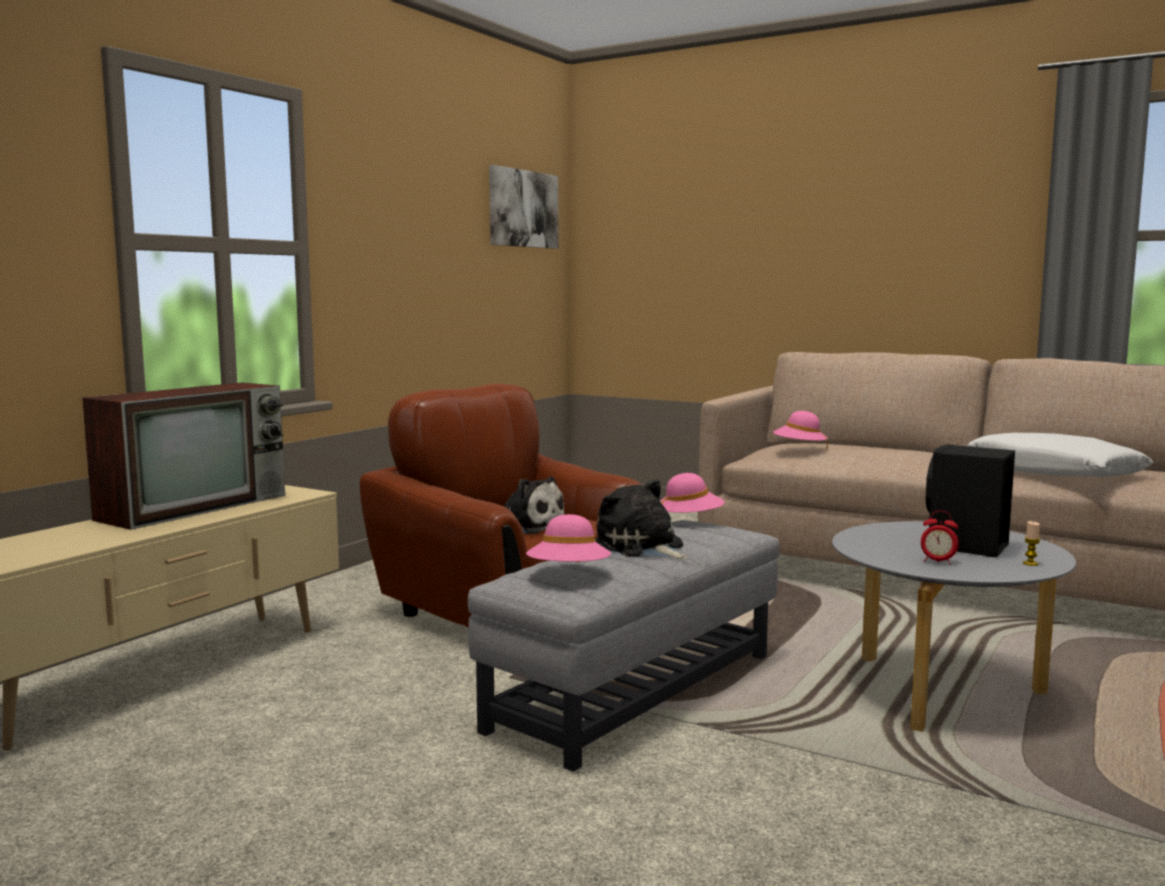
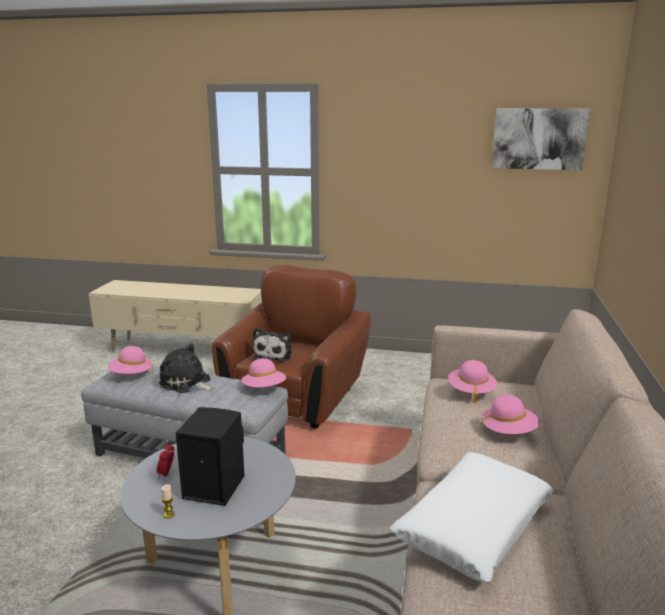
camera: 70 degrees right, 10 degrees up
(196, 506) = (206, 290): television -> none
(642, 547) = (187, 383): plush toy -> plush toy turned 90 degrees counterclockwise
(897, 448) = (508, 431): none -> pink hat

